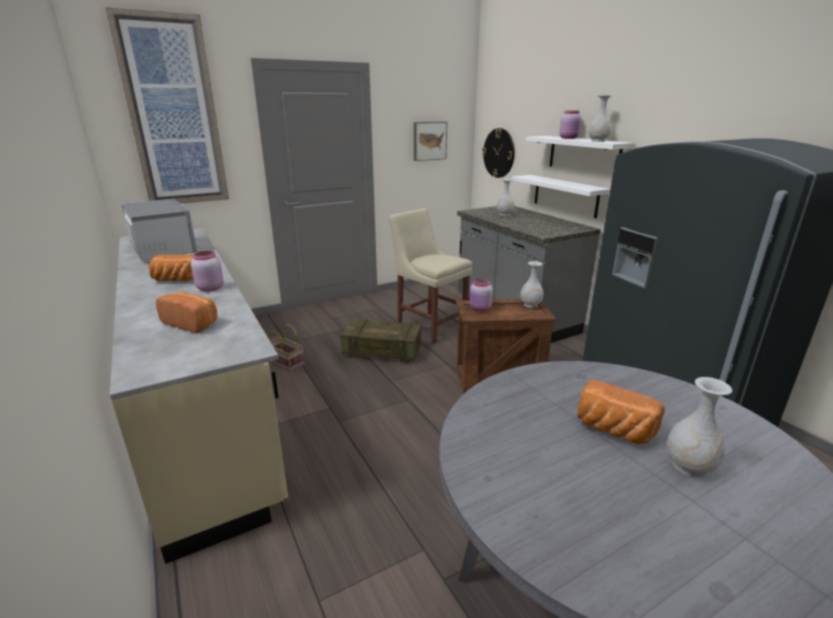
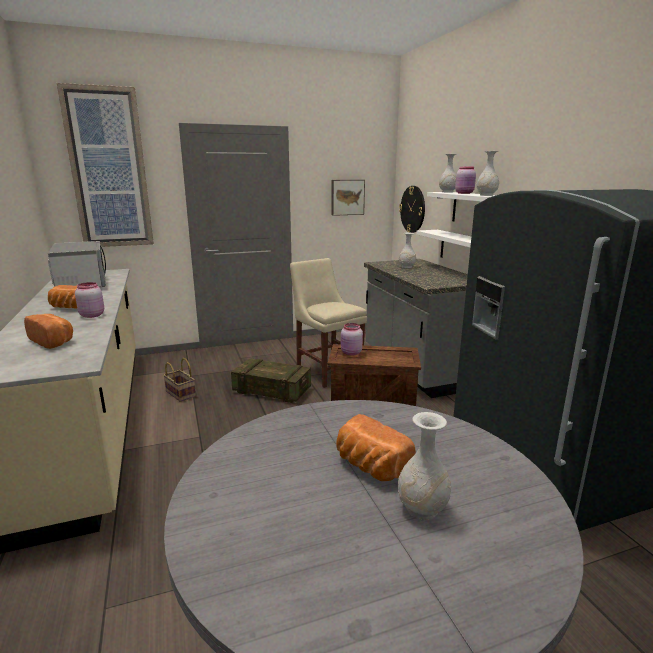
camera: 10 degrees right, 5 degrees down
(530, 305) = (403, 353): white vase -> white vase (447, 192)

